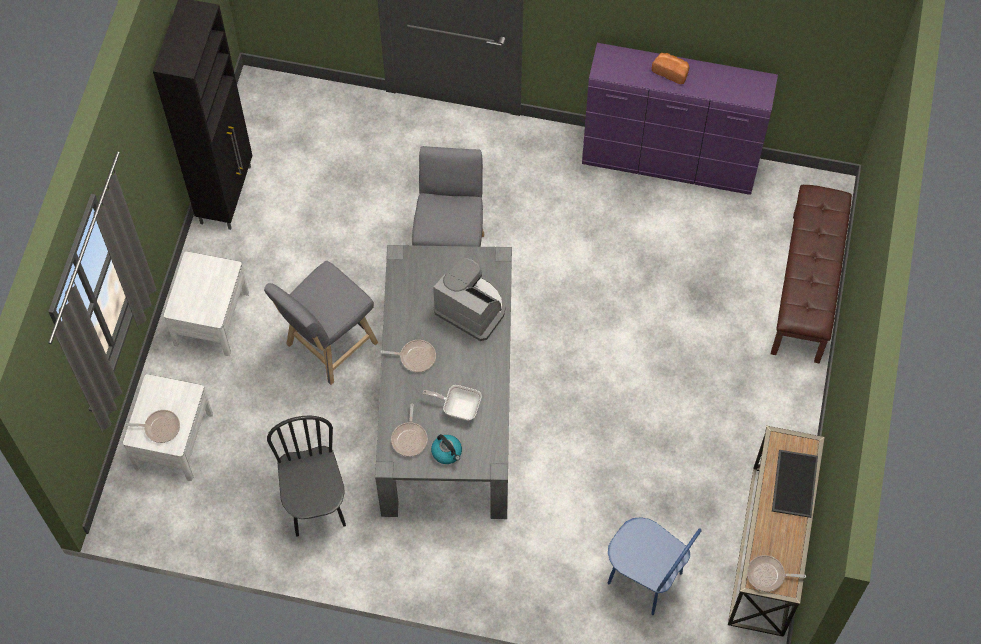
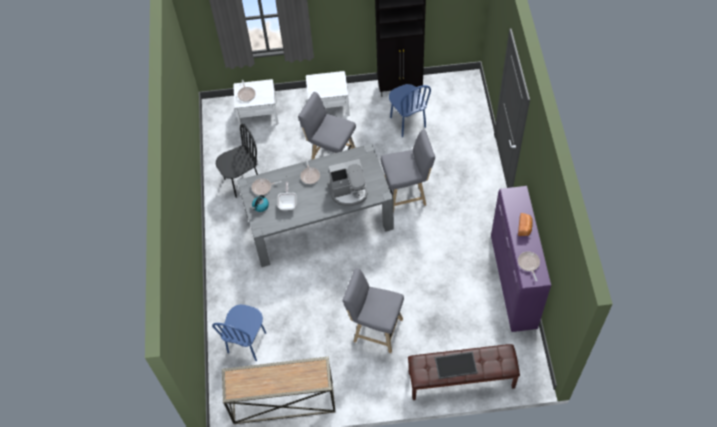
camera: 75 degrees right, 5 degrees down
(305, 207) = (407, 122): none -> blue chair
(472, 307) = (348, 191): coffee machine -> coffee machine turned 60 degrees clockwise
(684, 378) = (375, 329): none -> grey stool
(768, 575) = (235, 381): frying pan -> frying pan (528, 264)
(793, 483) = (296, 380): tray -> tray (456, 364)

